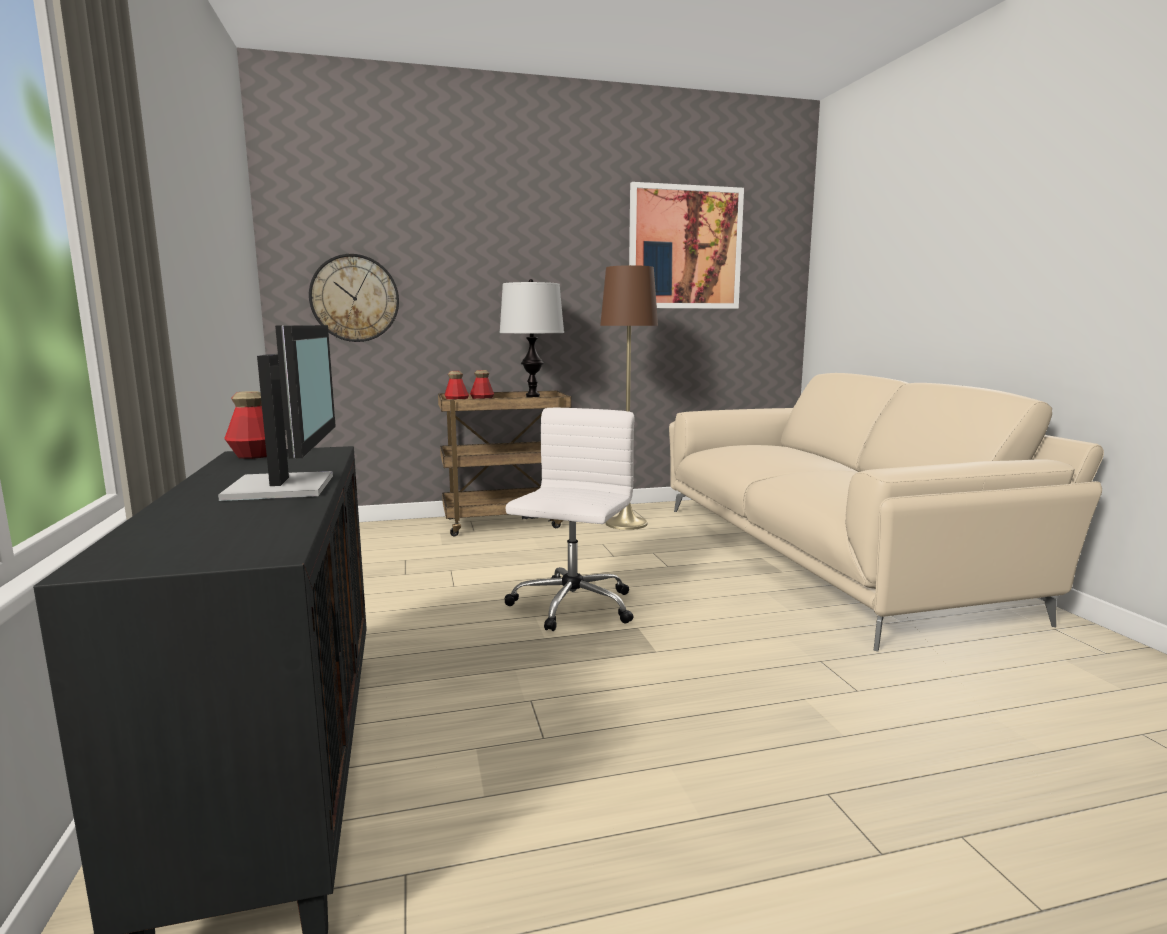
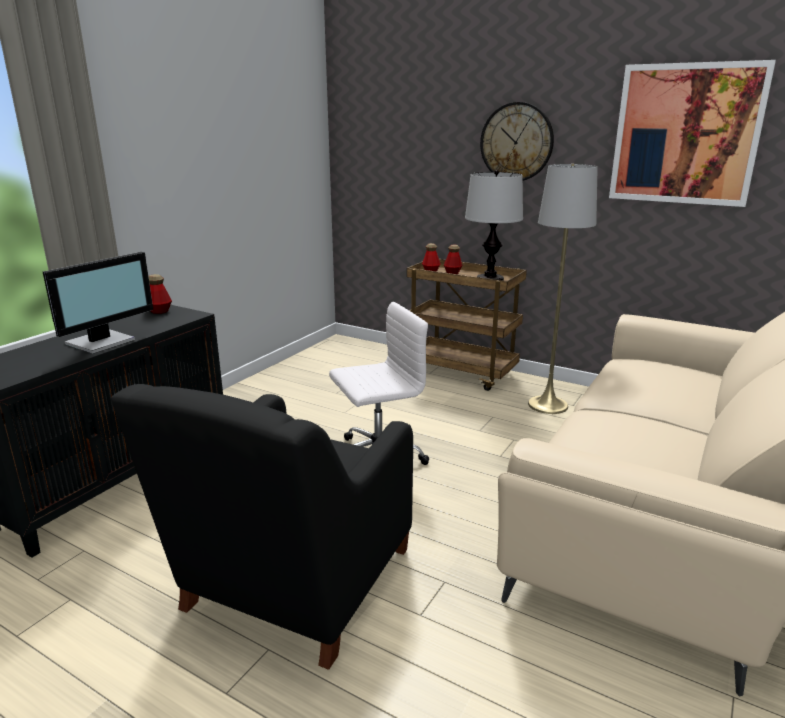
camera: 45 degrees right, 10 degrees up
(354, 298) = (383, 176): wall clock -> wall clock (516, 142)
(626, 523) = (548, 405): brown floor lamp -> grey floor lamp
(729, 734) = (294, 584): none -> black armchair

